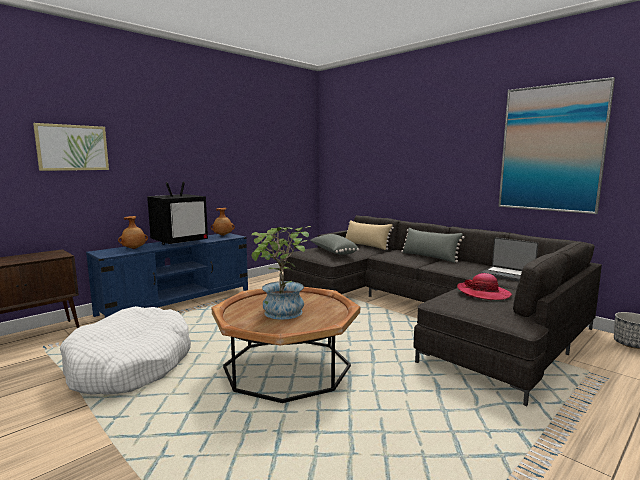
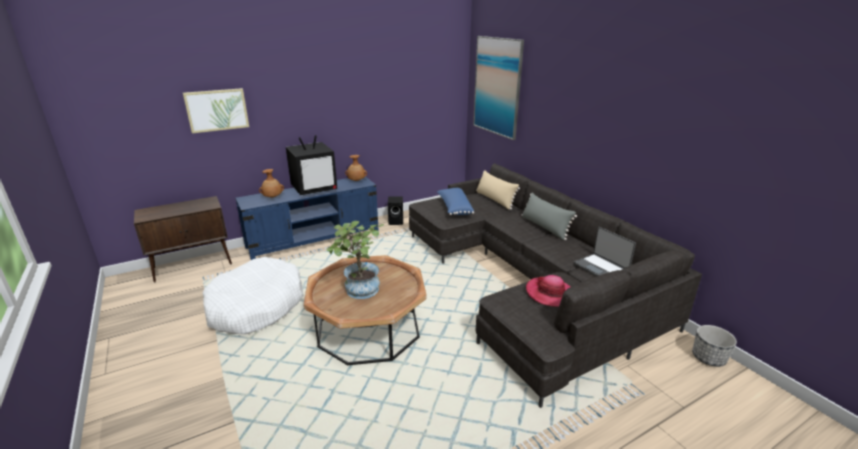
camera: 15 degrees right, 15 degrees up
(262, 282) = (396, 221): none -> black speaker
(333, 252) = (454, 208): grey pillow -> blue pillow
(551, 148) = (676, 140): picture -> picture (497, 86)

